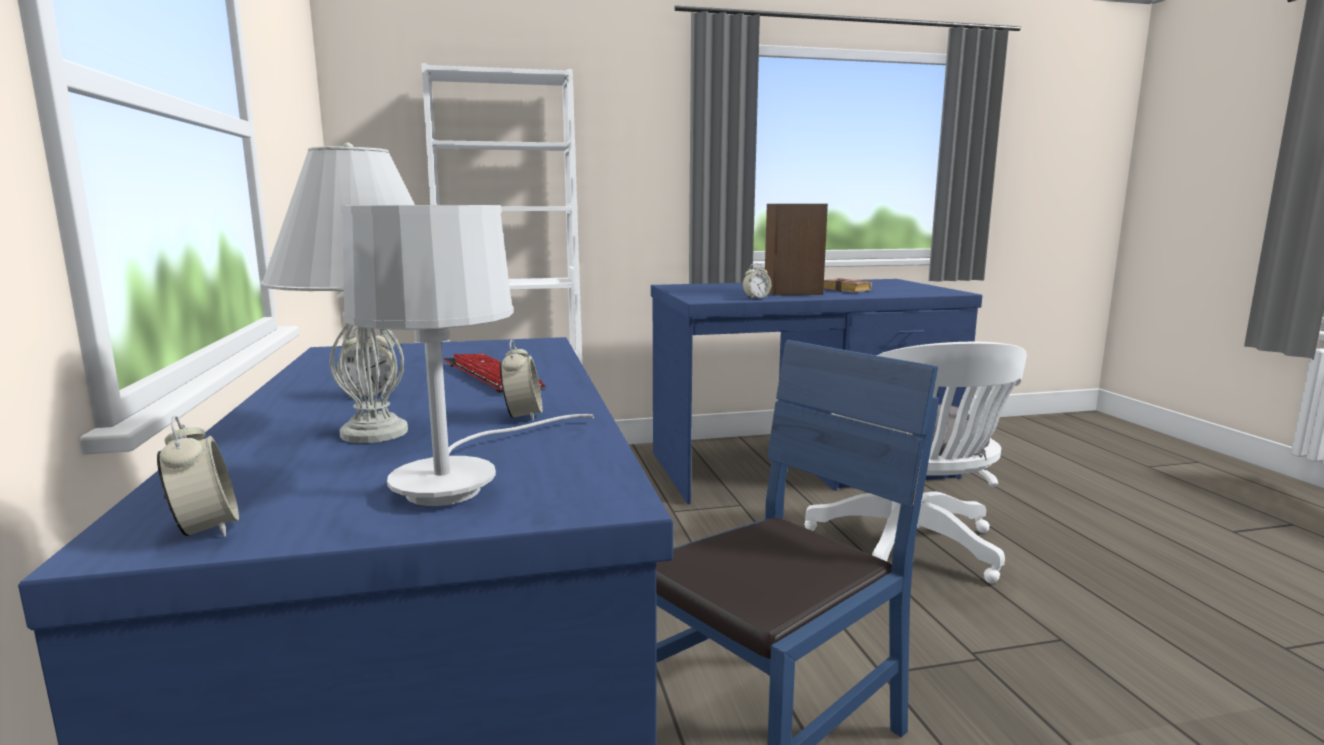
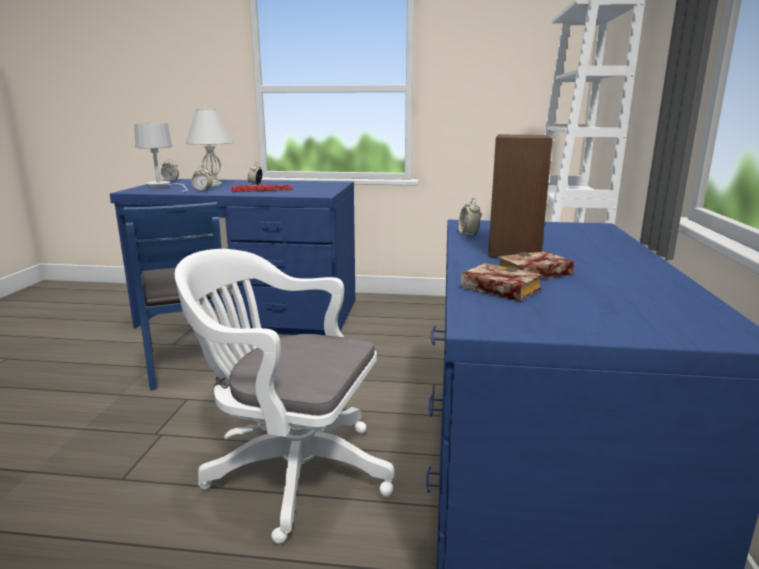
camera: 110 degrees right, 5 degrees up
(894, 292) = (496, 289): none -> book

